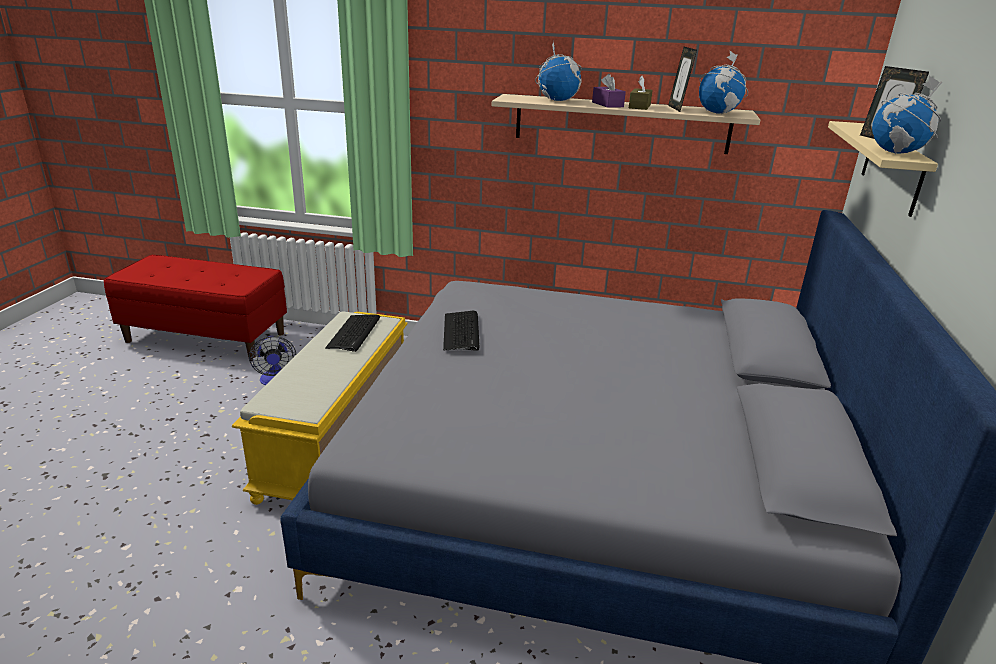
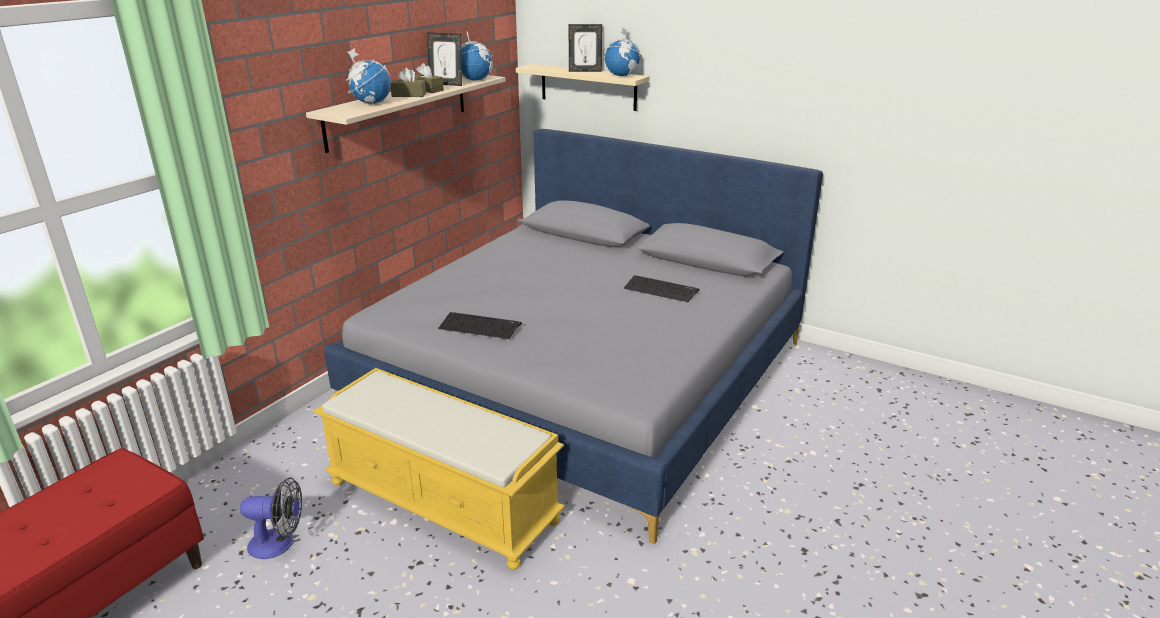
camera: 70 degrees left, 0 degrees up
(354, 333) = (388, 399): keyboard -> keyboard (661, 289)
(607, 104) = (409, 95): purple tissue box -> brown tissue box

